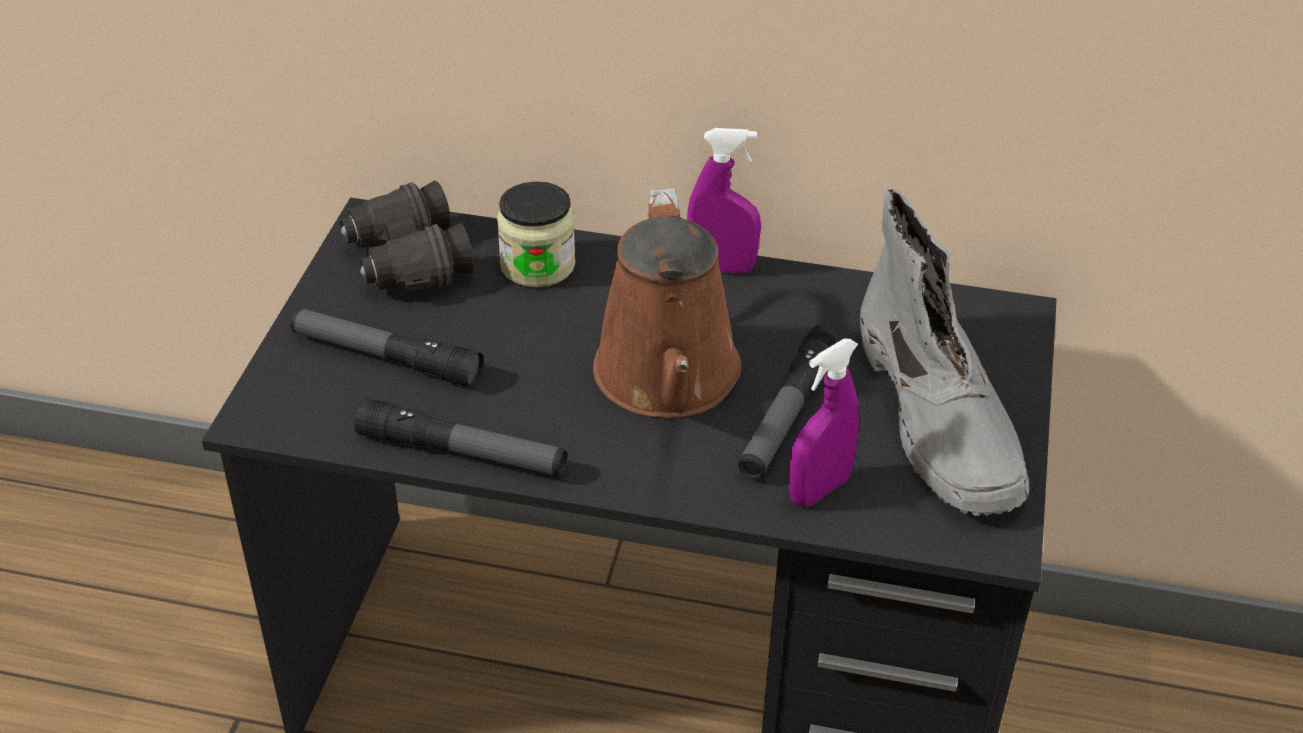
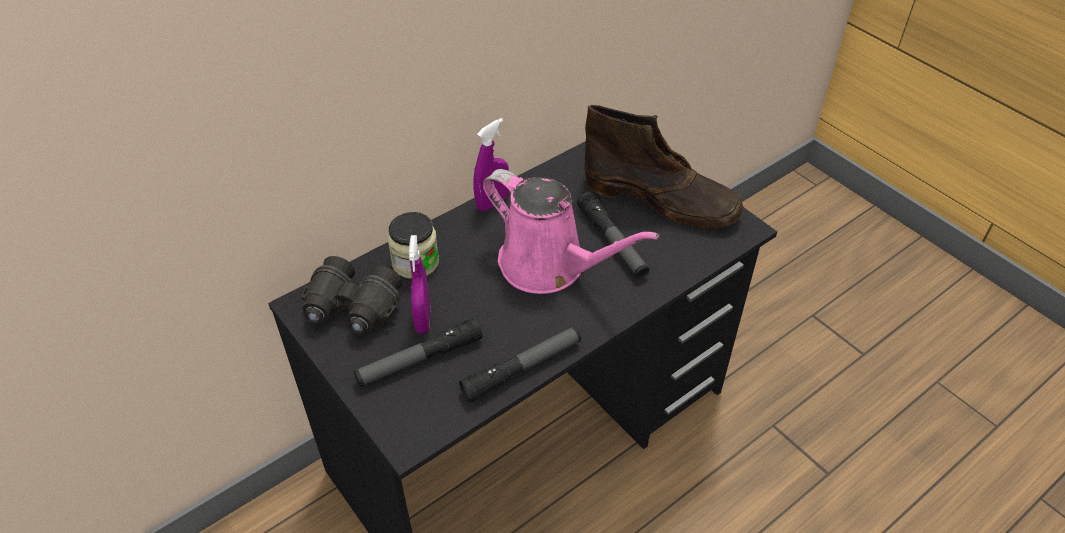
camera: 50 degrees left, 5 degrees up
(668, 380) = (549, 266): brown watering can -> pink watering can
(819, 489) = (667, 260): purple spray bottle -> purple spray bottle (423, 319)
(938, 420) = (662, 200): grey boot -> brown boot

